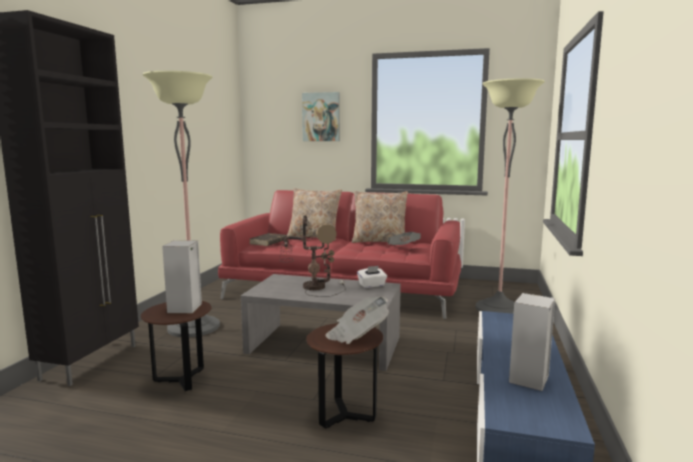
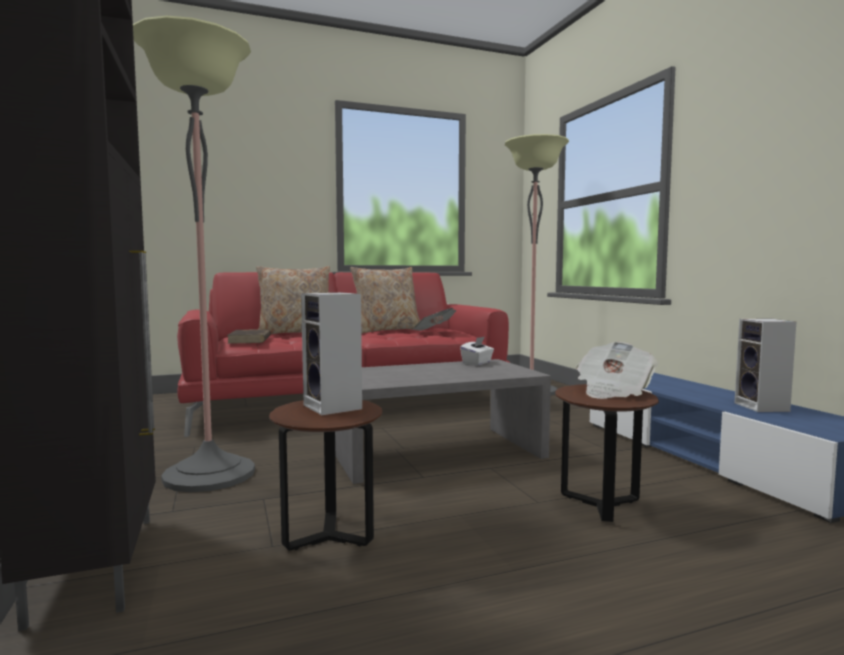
camera: 35 degrees left, 5 degrees down
(312, 287) = (419, 372): table lamp -> none
(321, 117) = (266, 175): picture -> none

